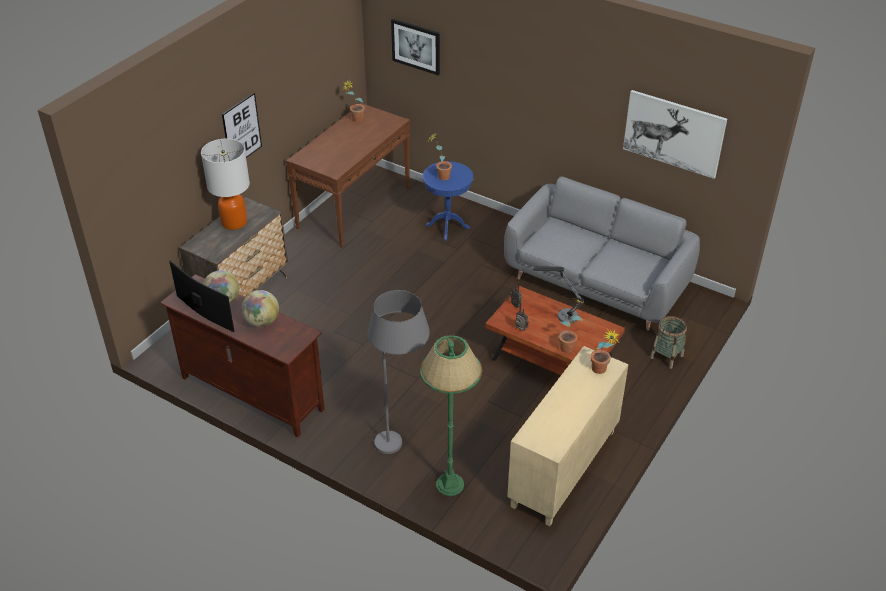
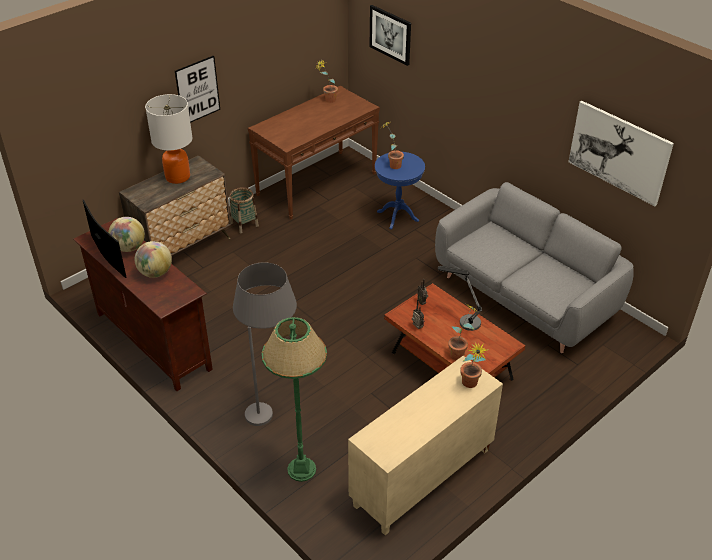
camera: 15 degrees right, 0 degrees up
(666, 356) = (571, 383): basket -> basket (244, 224)

